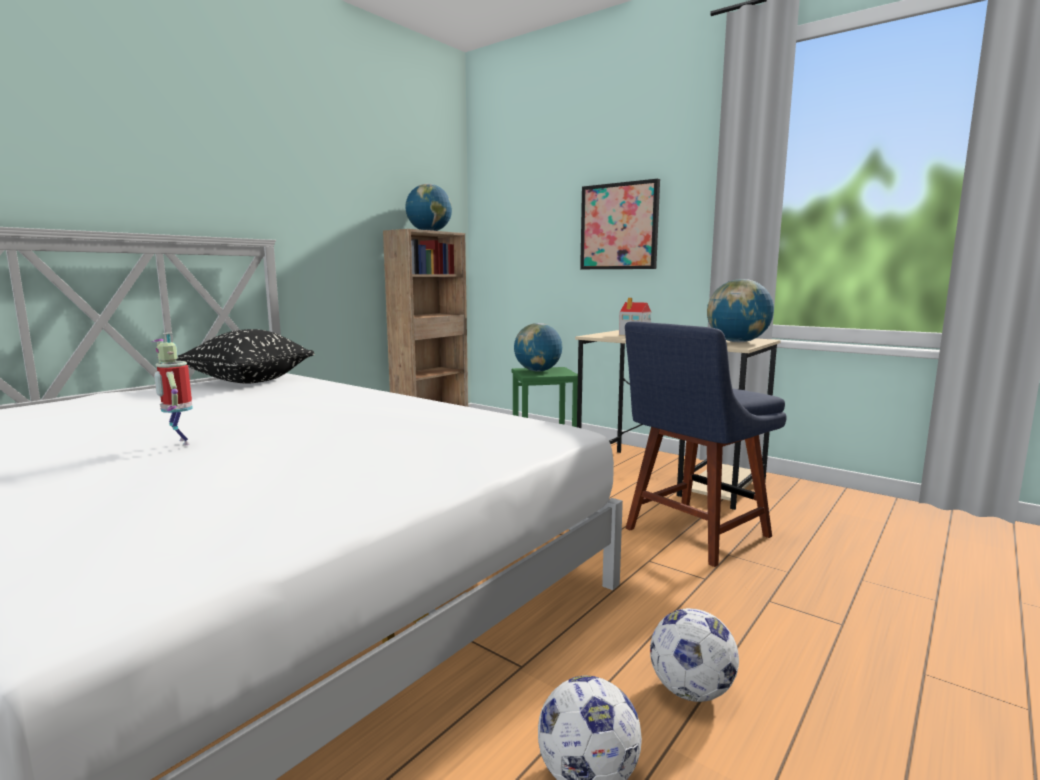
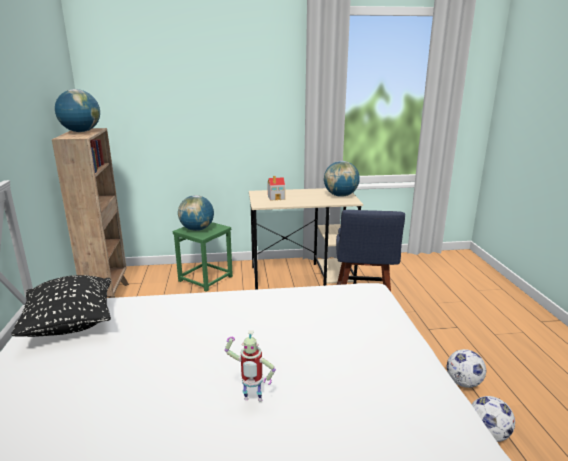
camera: 45 degrees left, 10 degrees up
(619, 226) = (232, 118): picture -> none

